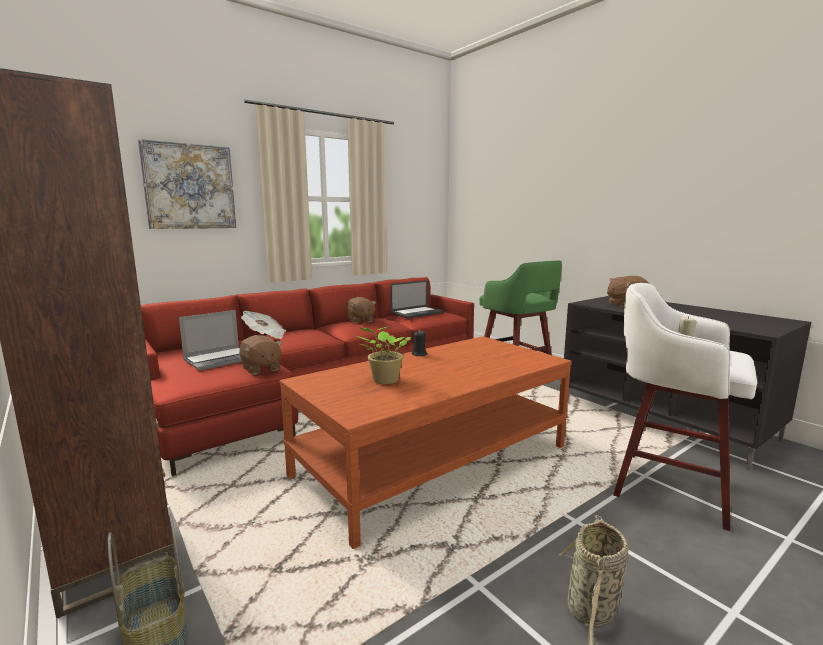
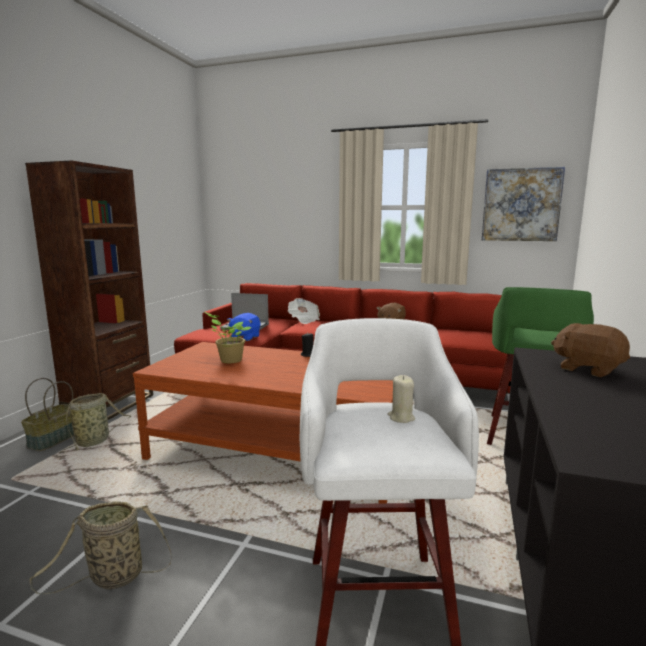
camera: 55 degrees right, 0 degrees up
(189, 186) = (294, 202): picture -> picture (521, 205)
(234, 586) = (95, 441): none -> basket
(261, 369) = (244, 337): brown plush toy -> blue plush toy
(417, 313) = (460, 332): laptop -> none

